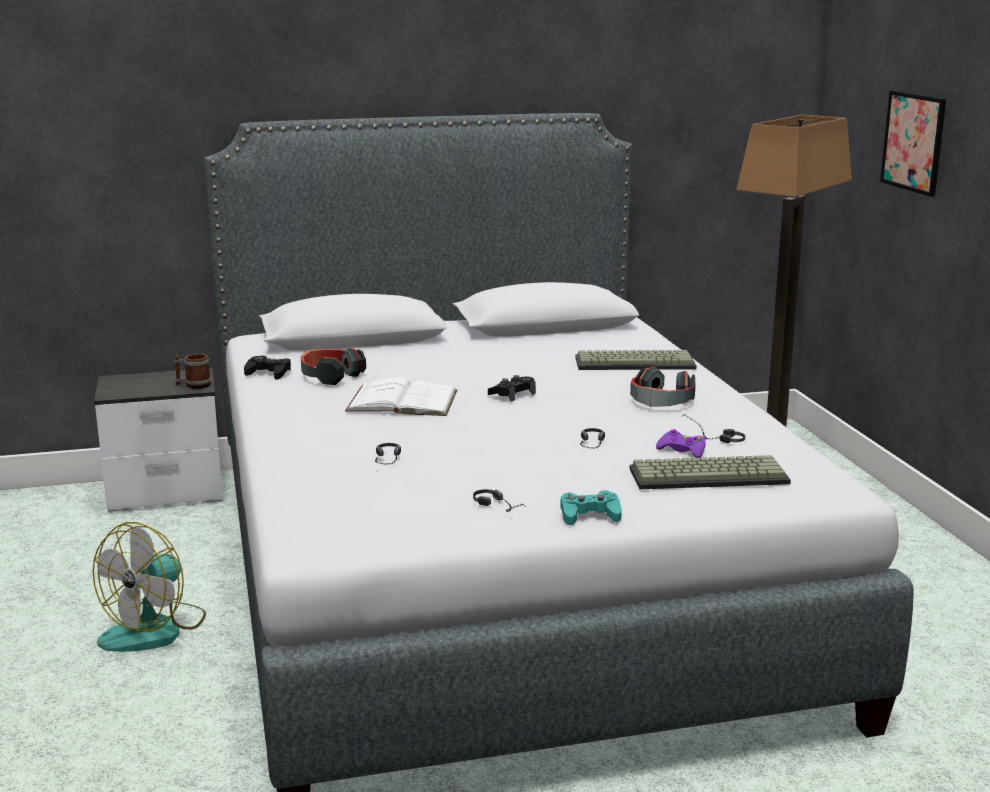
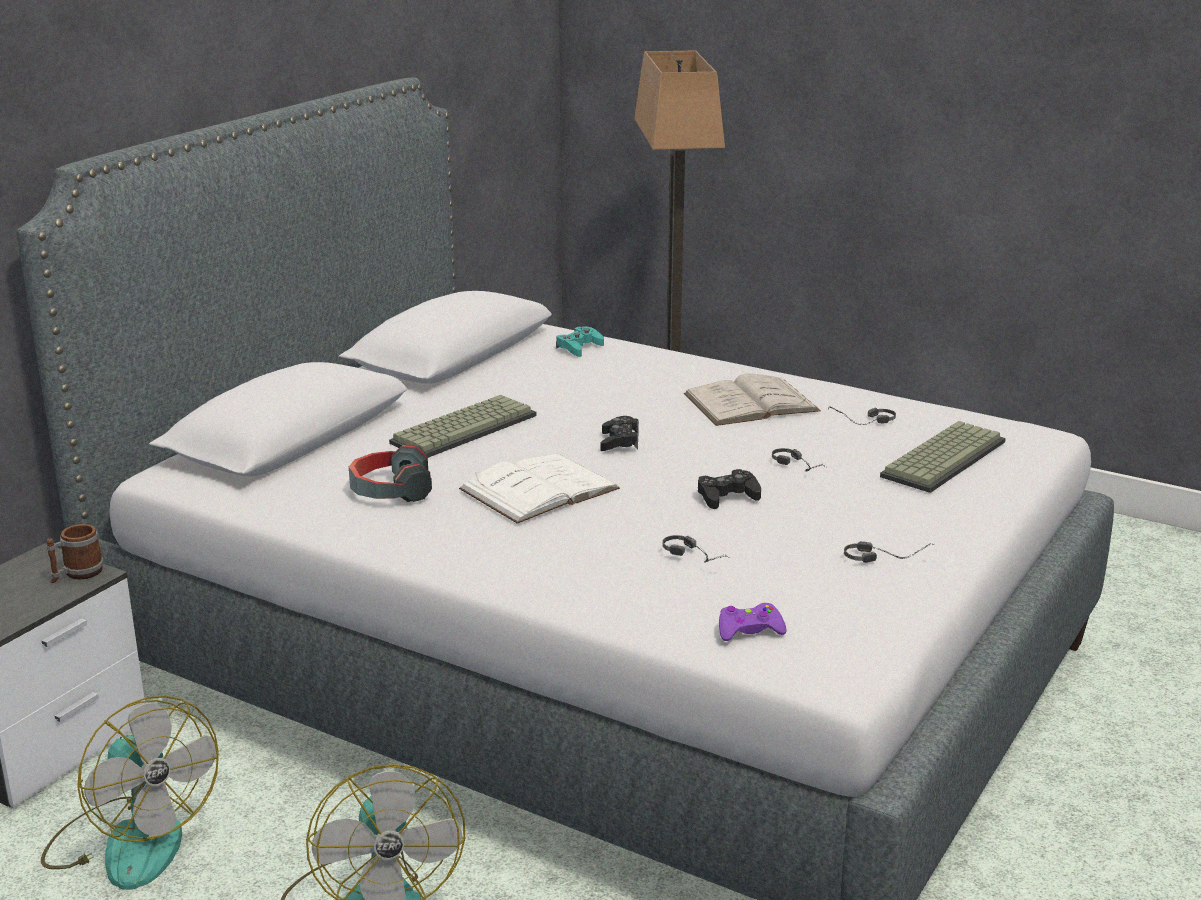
camera: 45 degrees left, 5 degrees up
(122, 548) = (131, 840): none -> fan
(268, 373) = (310, 513): black game controller -> black game controller (727, 496)
(589, 515) = (952, 533): turquoise game controller -> turquoise game controller (579, 347)
(636, 362) = (635, 368): keyboard -> keyboard (464, 428)
(661, 402) = (751, 402): headphones -> white book
(682, 450) = (871, 443): purple game controller -> purple game controller (749, 630)
(913, 142) = (742, 67): picture -> none

